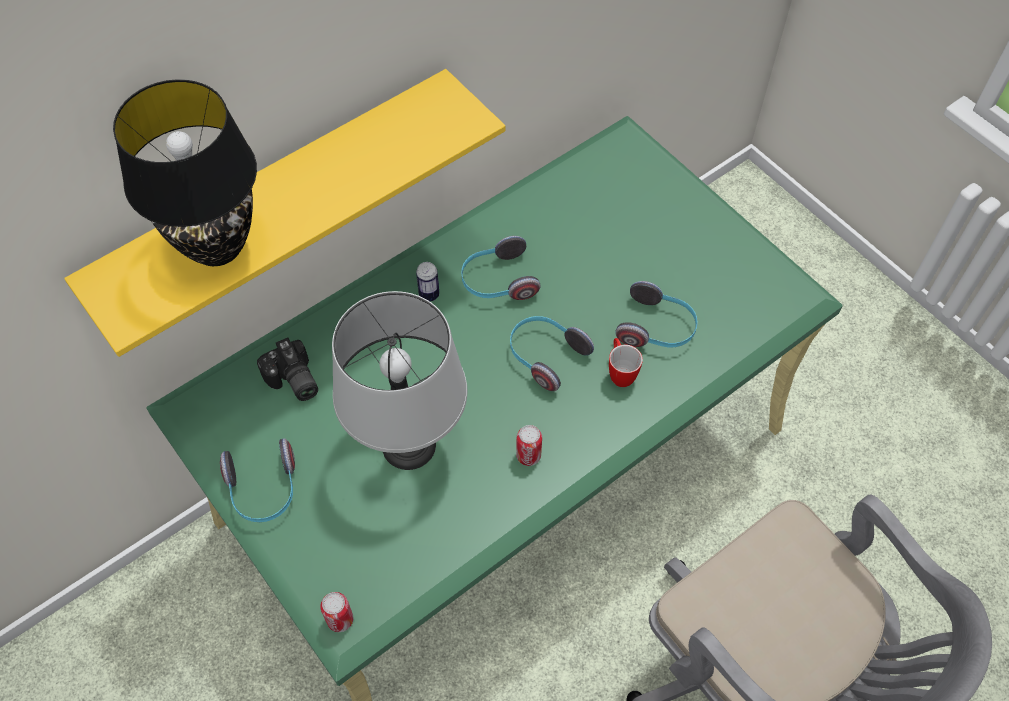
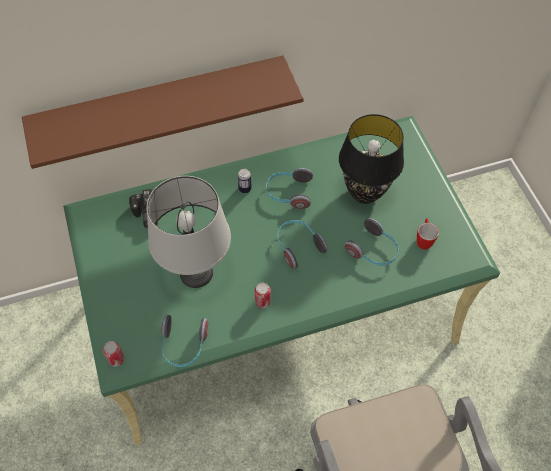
camera: 20 degrees right, 0 degrees up
(217, 246) = (109, 122): black table lamp -> black table lamp (364, 193)
(264, 490) = (105, 272): headphones -> headphones (184, 345)
(276, 199) = (160, 105): yellow shelf -> brown shelf
(620, 372) = (339, 270): mug -> mug (423, 240)

